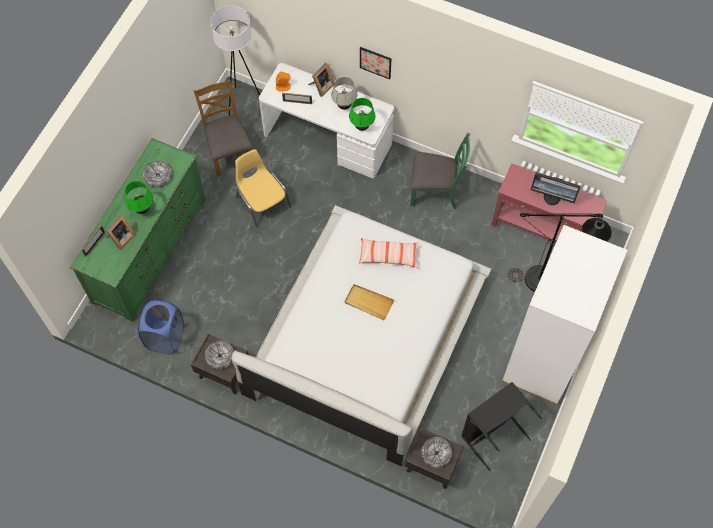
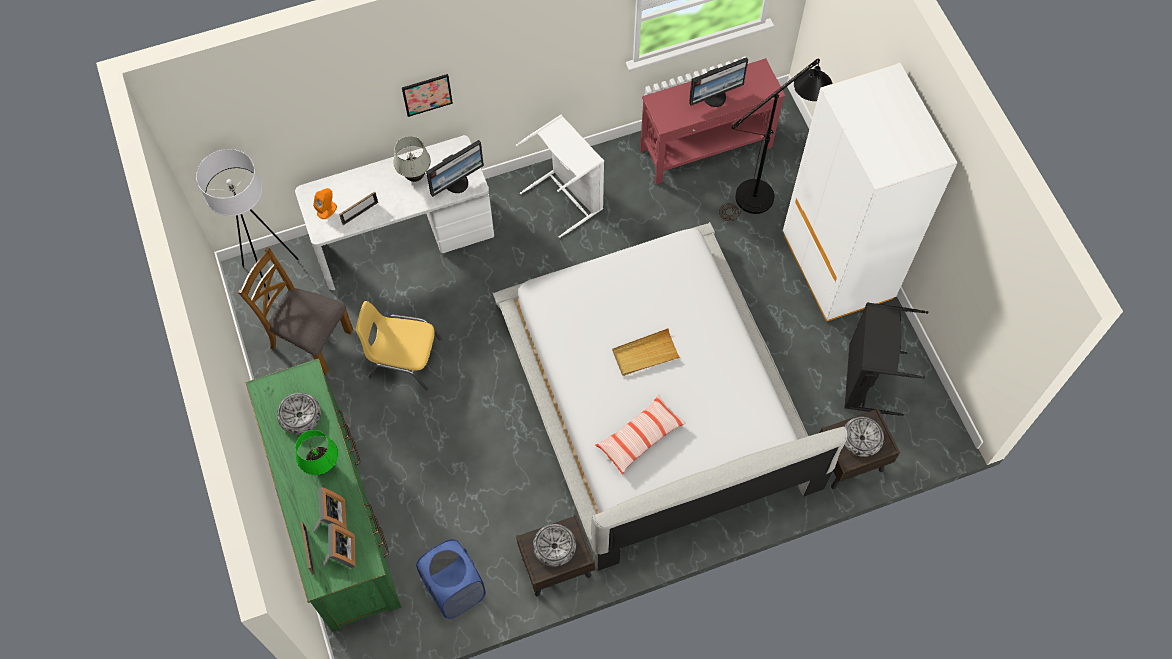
camera: 45 degrees left, 0 degrees up
(321, 87) = (368, 177): picture frame -> picture frame (341, 554)
(362, 127) = (456, 182): green table lamp -> monitor
(389, 255) = (614, 291): pillow -> pillow (640, 437)
(435, 191) = (568, 197): green chair -> white laundry basket

